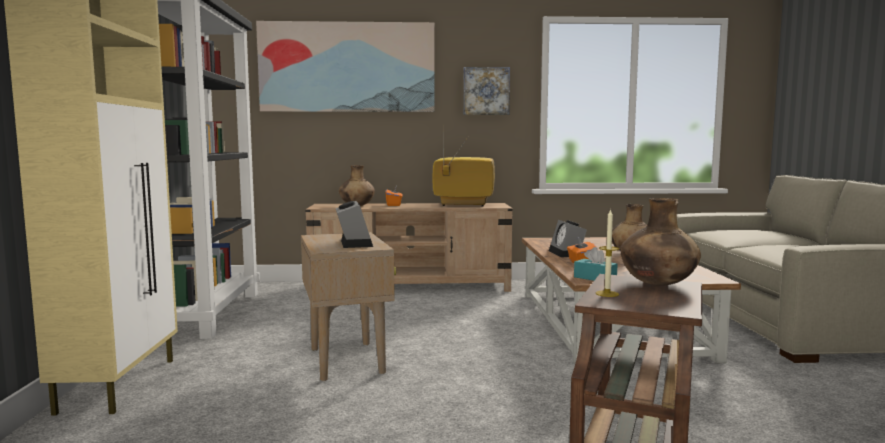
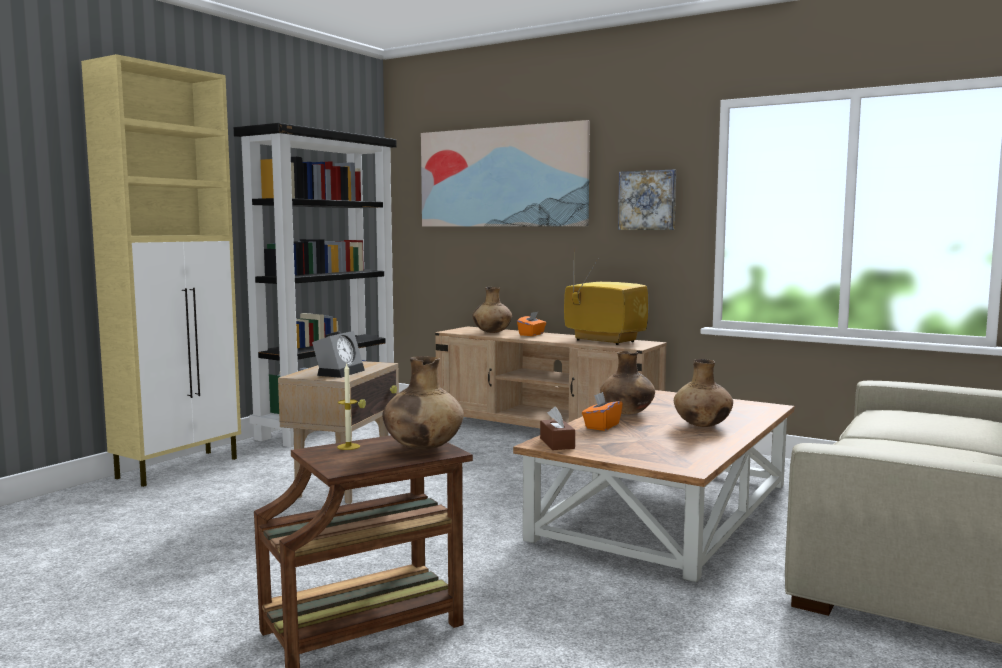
camera: 35 degrees right, 0 degrees up
(567, 253) = (627, 413): alarm clock -> brown vase
(595, 278) = (557, 443): turquoise tissue box -> brown tissue box

